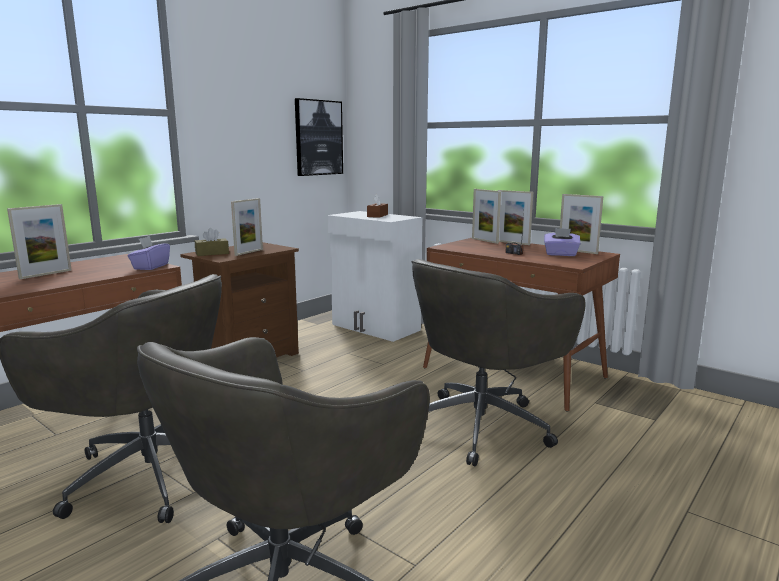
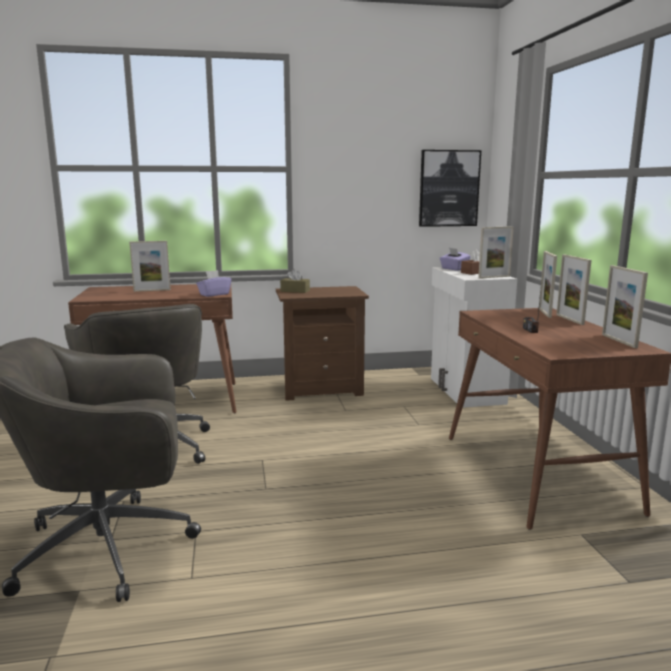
camera: 40 degrees right, 0 degrees up
(249, 252) = (321, 294): picture frame -> picture frame (494, 277)
(483, 425) = (417, 506): grey office chair -> none
(561, 254) = (583, 340): purple tissue box -> purple tissue box (454, 269)

